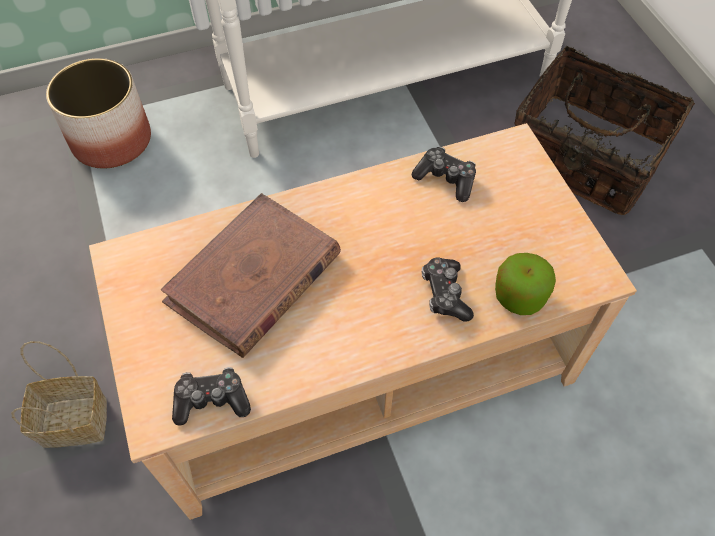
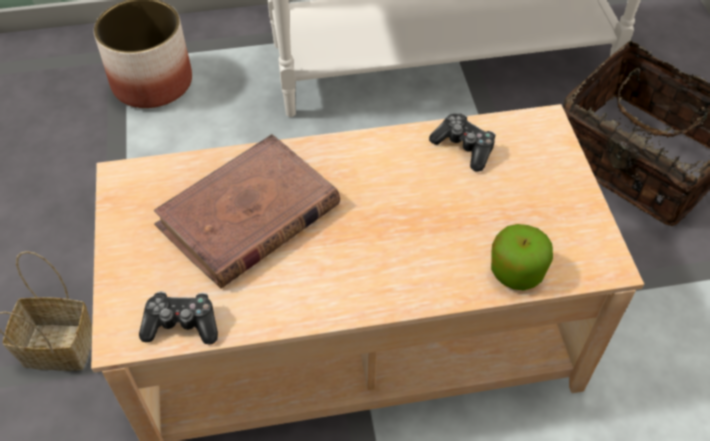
camera: 10 degrees right, 5 degrees down
(445, 294) = (439, 258): game controller -> none

